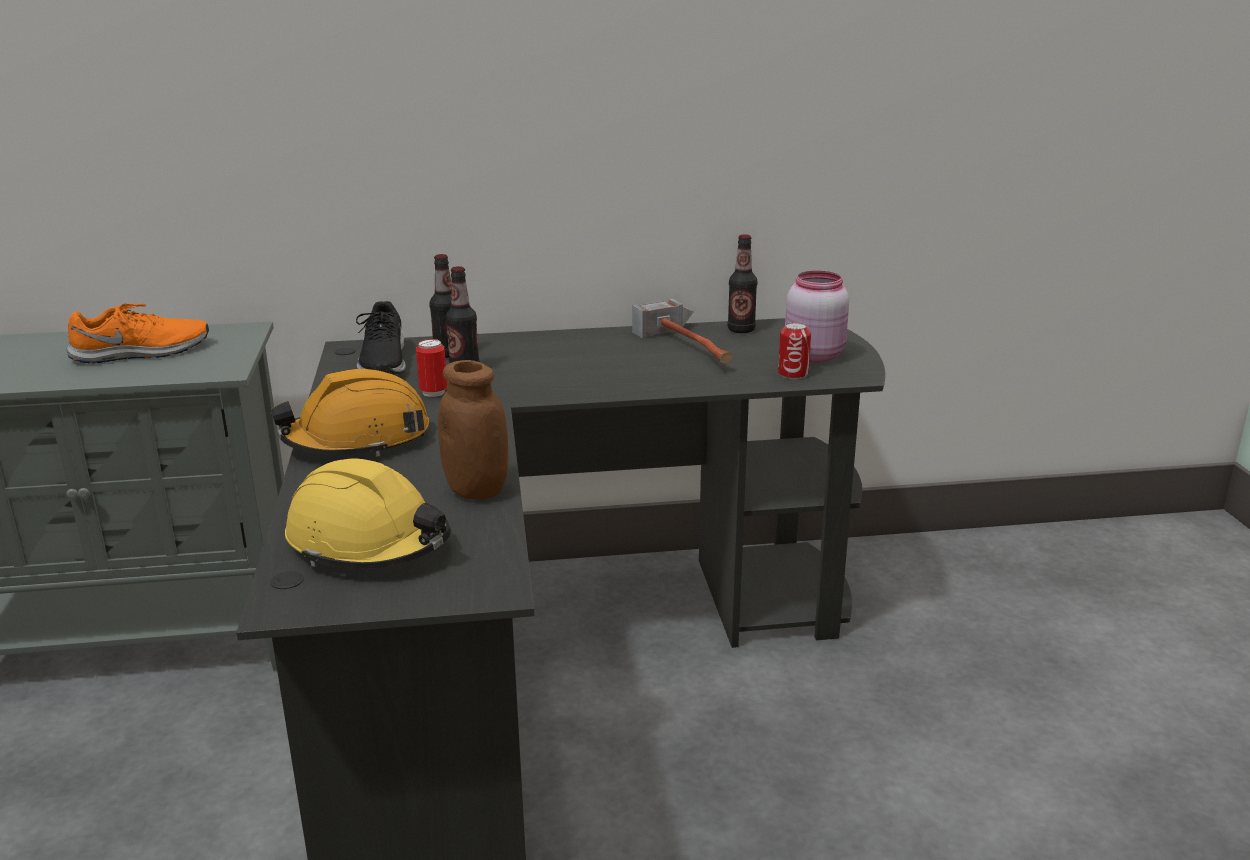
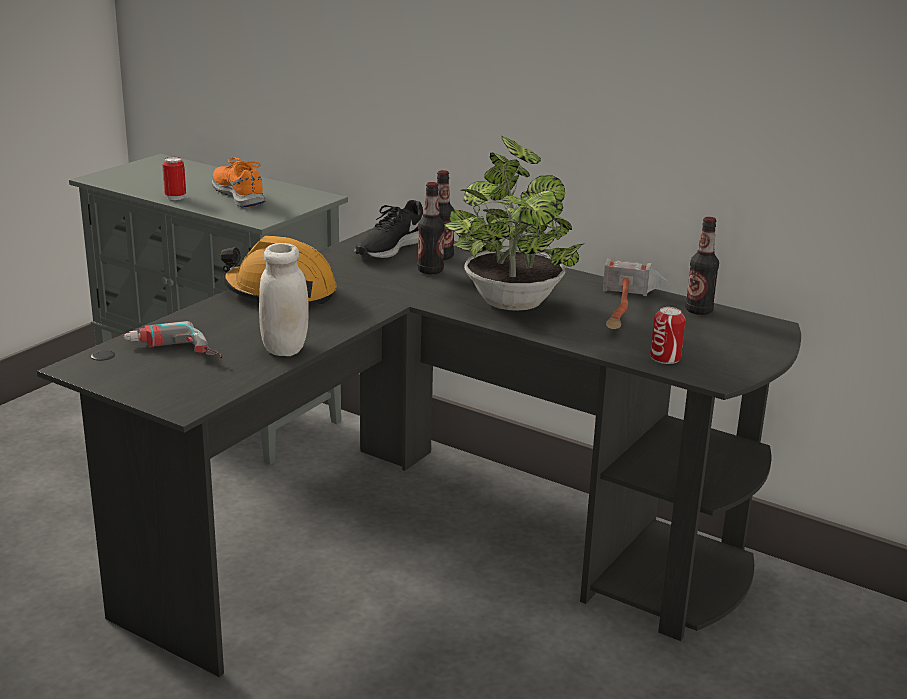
camera: 40 degrees right, 0 degrees up
(142, 353) = (240, 195): orange shoe -> orange shoe turned 135 degrees counterclockwise
(369, 543) = (172, 353): yellow hard hat -> power drill
(433, 392) = (381, 279): can -> can (175, 197)
(476, 490) = (285, 349): brown jar -> white jar
(586, 370) = (511, 300): none -> potted plant
(814, 355) = (717, 350): pink jar -> none

